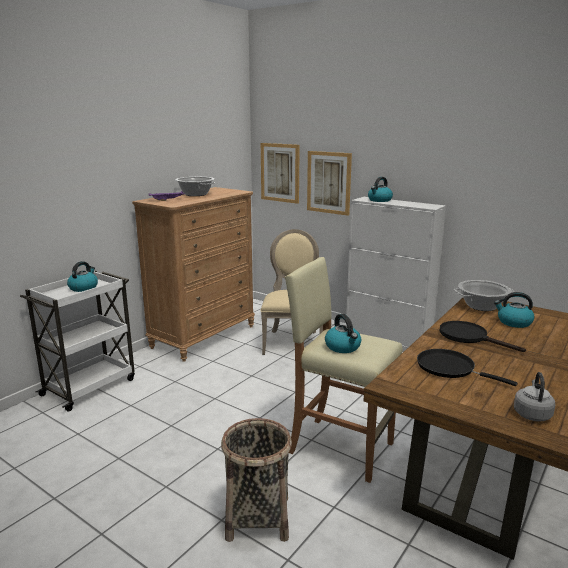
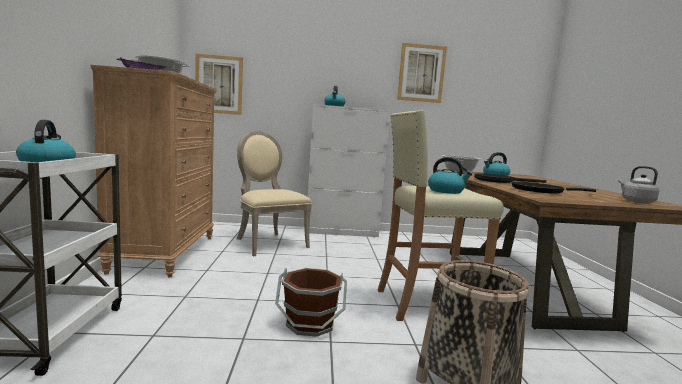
camera: 40 degrees left, 10 degrees down
(222, 430) = (310, 324): none -> brown bucket
(329, 182) = (275, 94): picture -> picture (421, 73)

